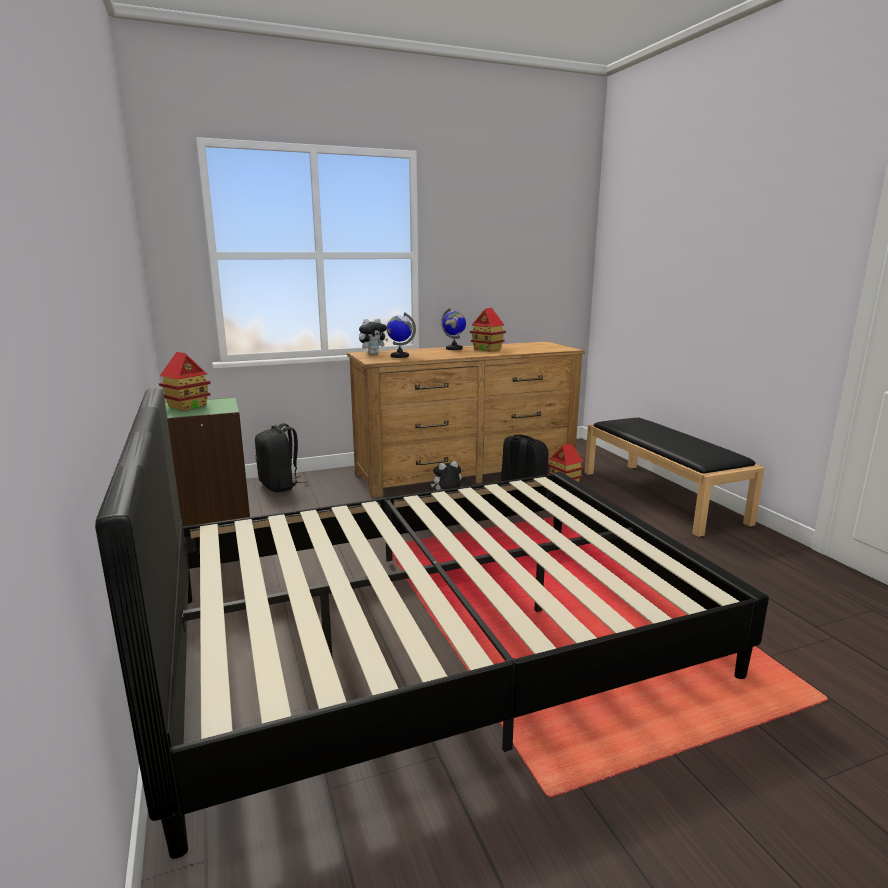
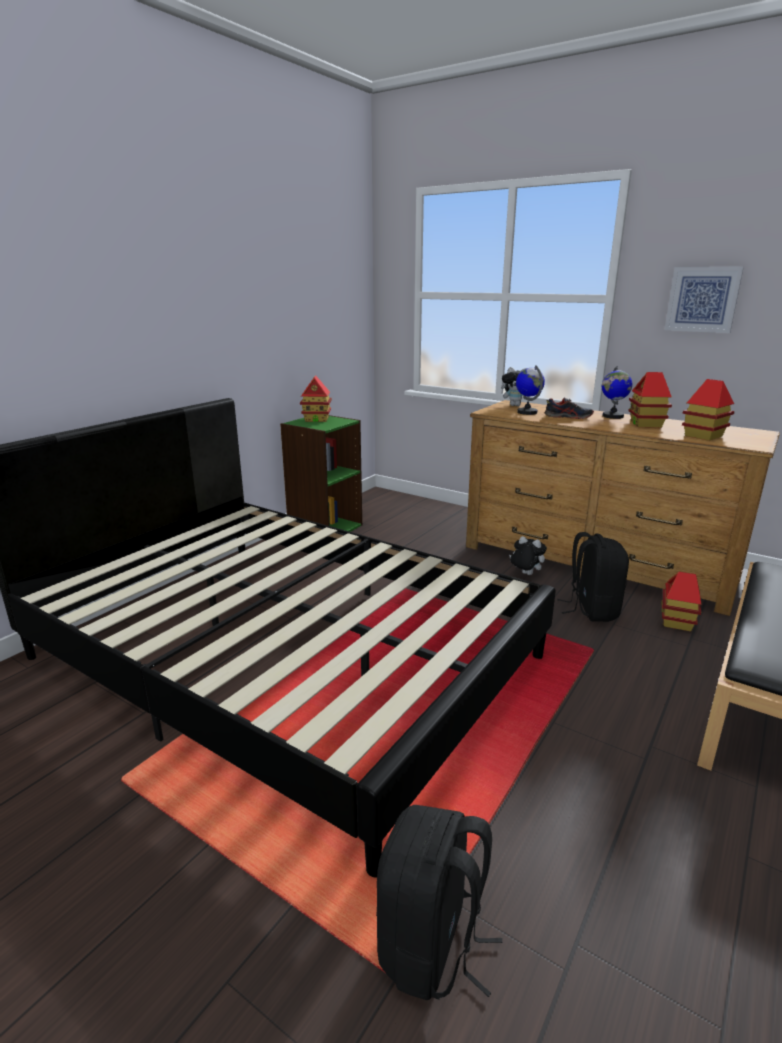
camera: 55 degrees right, 5 degrees up
(280, 486) = (429, 510): black backpack -> black backpack (432, 946)
(434, 354) = (568, 417): none -> shoe
(479, 254) = (702, 299): none -> picture
(533, 349) = (703, 436): none -> toy house

